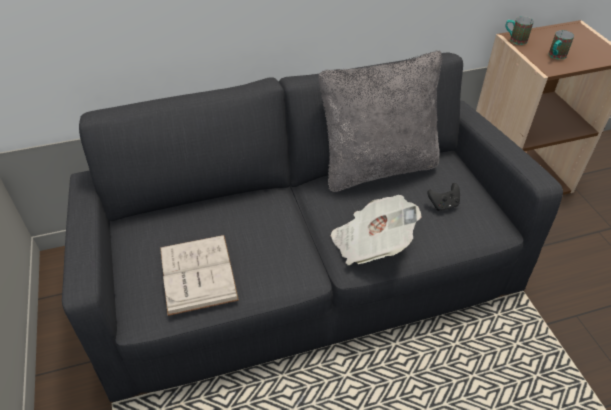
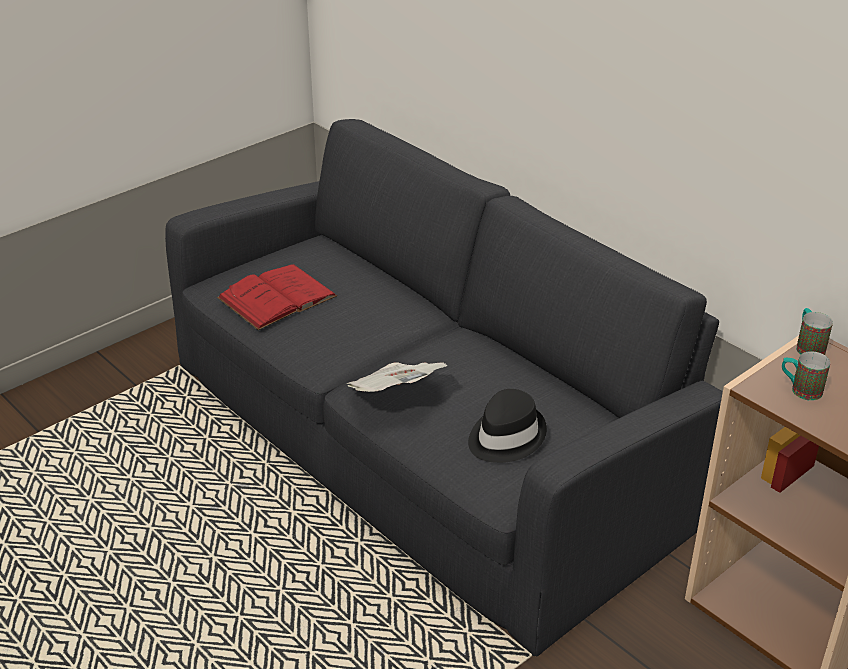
camera: 65 degrees right, 10 degrees down
(198, 273) = (277, 297): white book -> red book
(379, 170) = (534, 374): grey pillow -> none
(443, 205) = (505, 437): black game controller -> black hat

